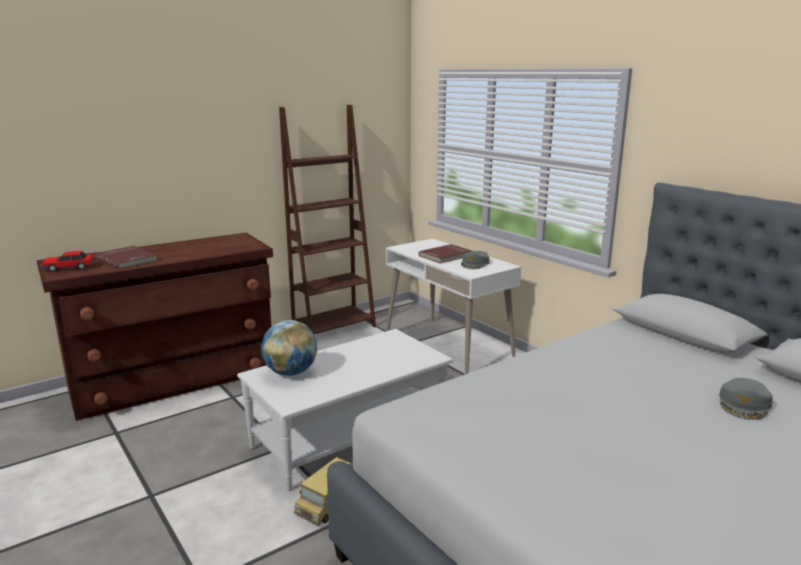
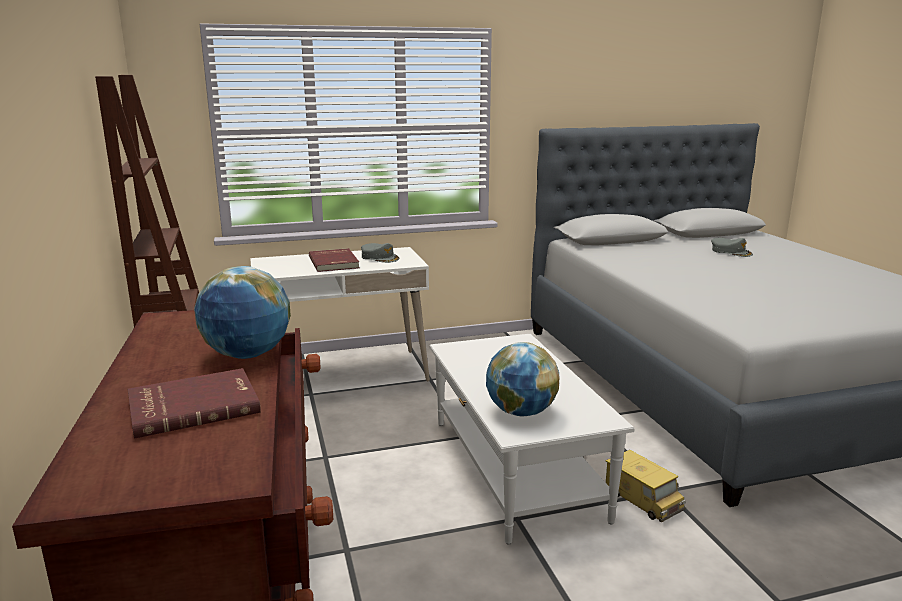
camera: 70 degrees left, 0 degrees up
(69, 268) = (175, 469): toy car -> none
(189, 256) = (247, 355): none -> globe

